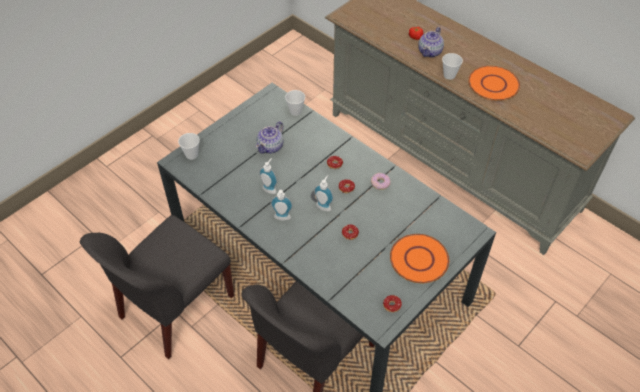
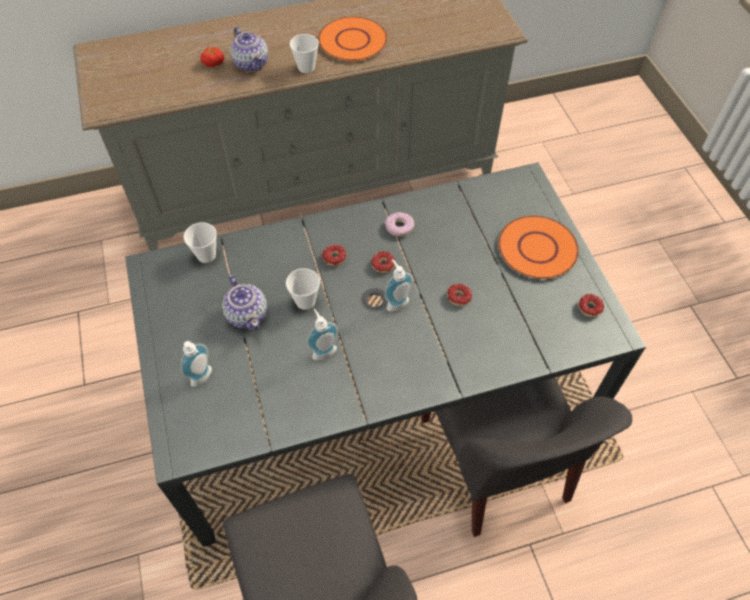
camera: 60 degrees left, 5 degrees up
(192, 155) = (182, 425): cup -> cup (305, 301)
(282, 218) = (385, 361): soap dispenser -> soap dispenser (203, 378)

